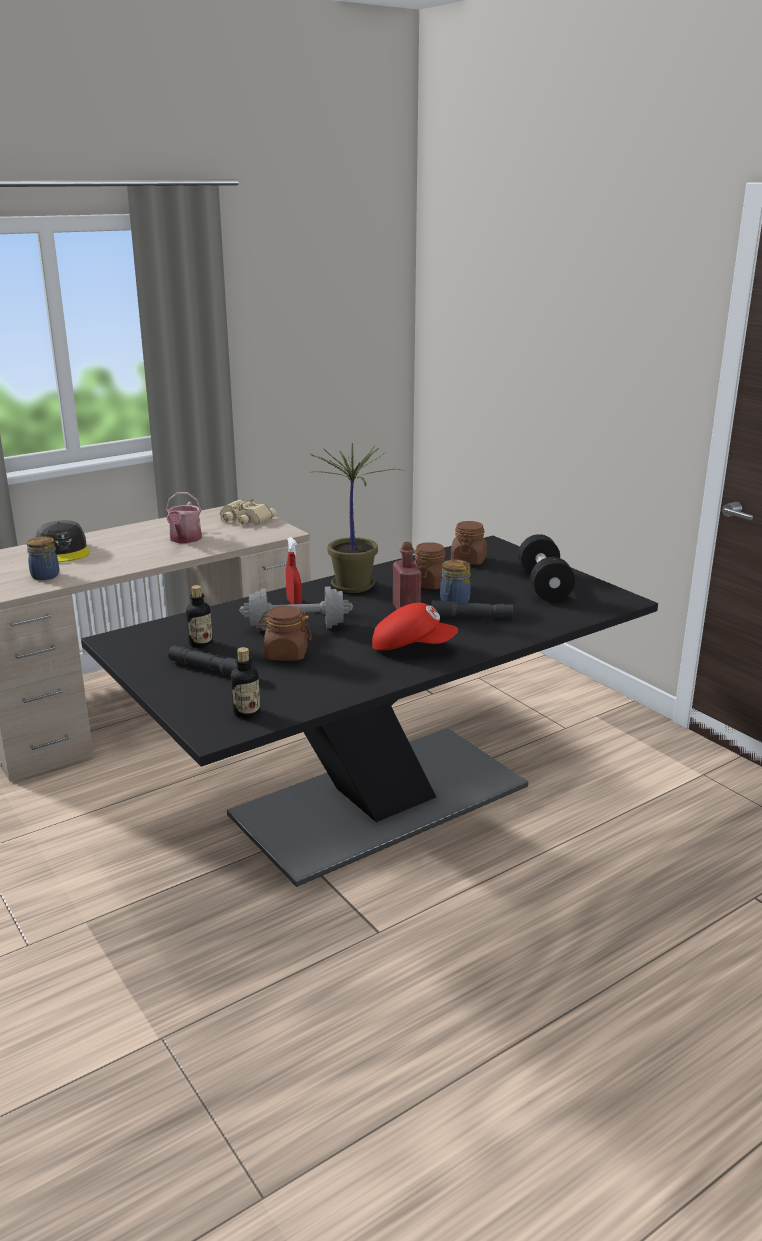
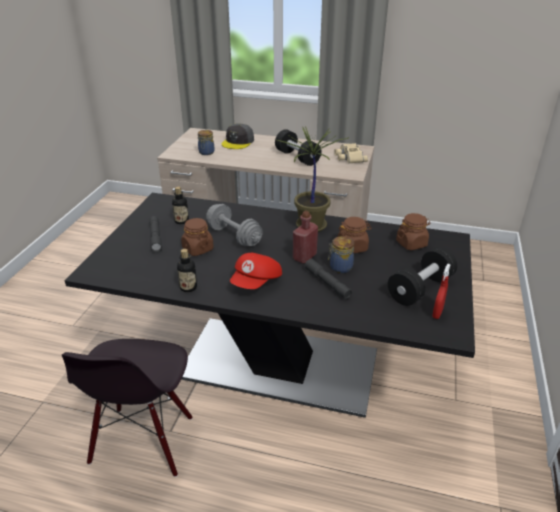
camera: 50 degrees right, 10 degrees up
(184, 539) = (297, 157): watering can -> black dumbbell
(246, 712) = (120, 270): bottle -> bottle (188, 287)
(294, 603) = (263, 221): red spray bottle -> red spray bottle (437, 313)
(368, 962) = (143, 441): none -> black chair
(412, 647) = (256, 282): red cap -> red cap turned 60 degrees clockwise

